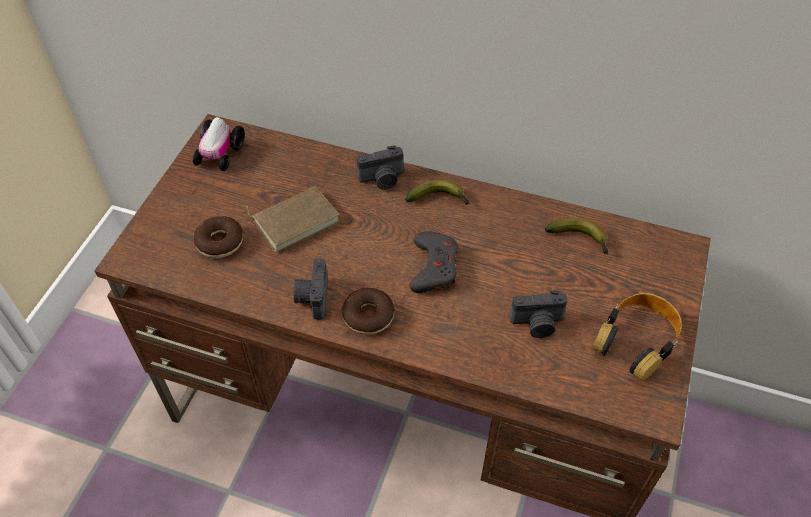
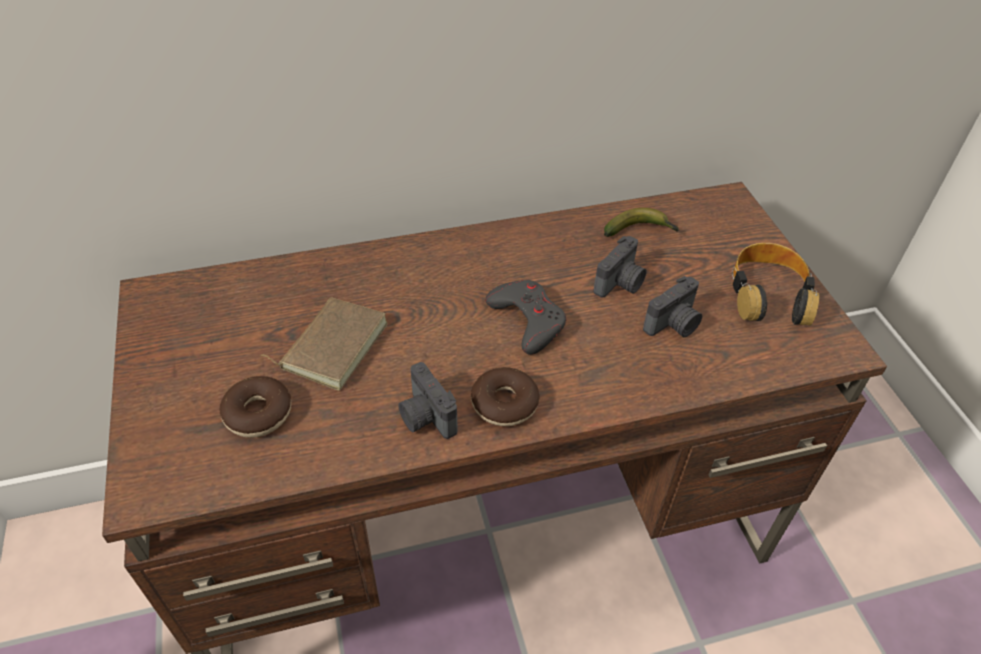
camera: 35 degrees left, 5 degrees down
(219, 153) = (174, 316): toy car -> none
(382, 179) = (397, 260): camera -> camera (620, 283)
(439, 199) = (475, 254): banana -> none

